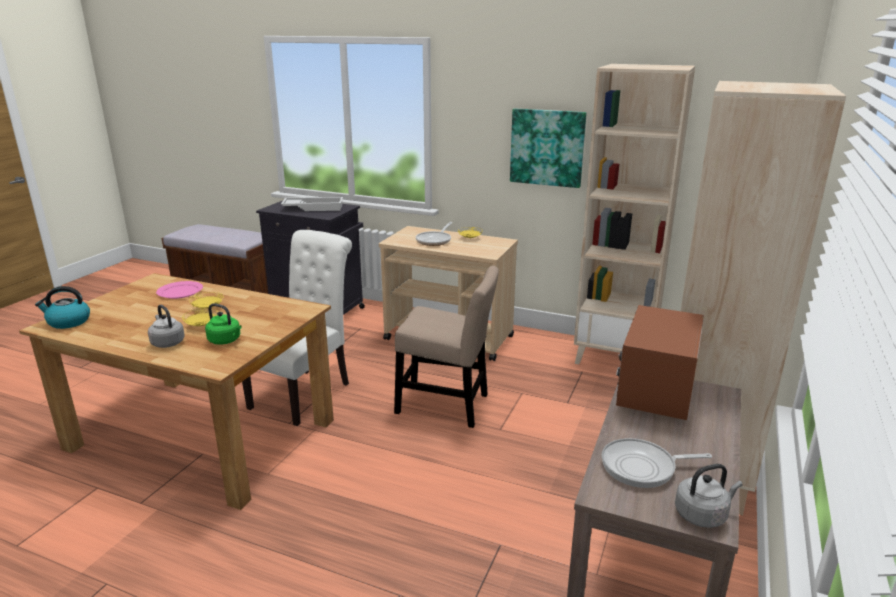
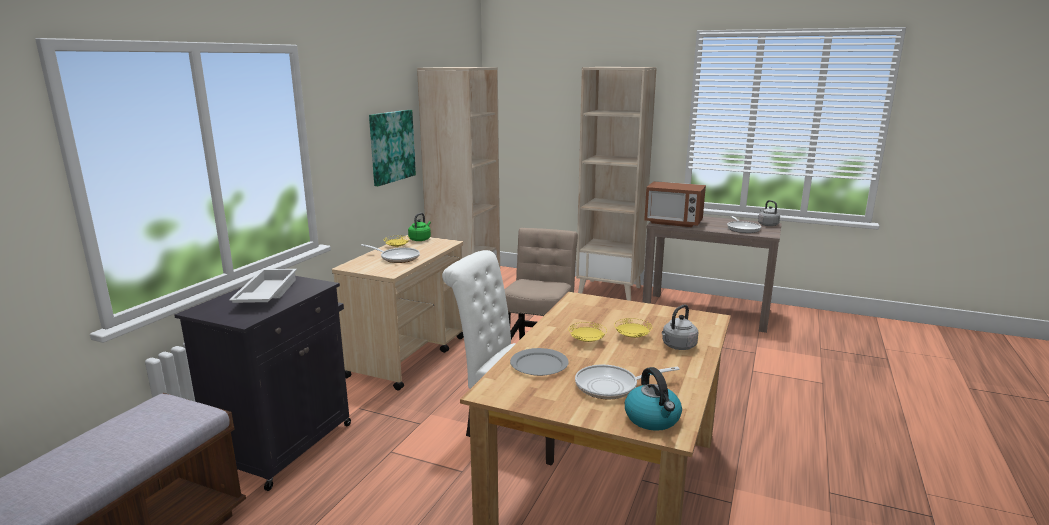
camera: 90 degrees left, 5 degrees down
(124, 312) = (612, 386): none -> frying pan
(180, 292) = (539, 365): pink plate -> grey plate
(226, 341) = (661, 322): green kettle -> green kettle (420, 239)

